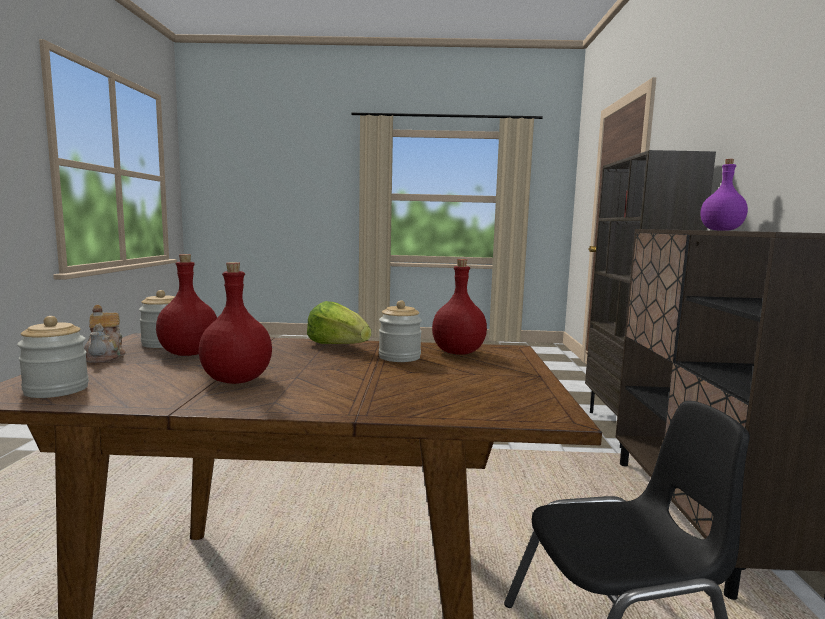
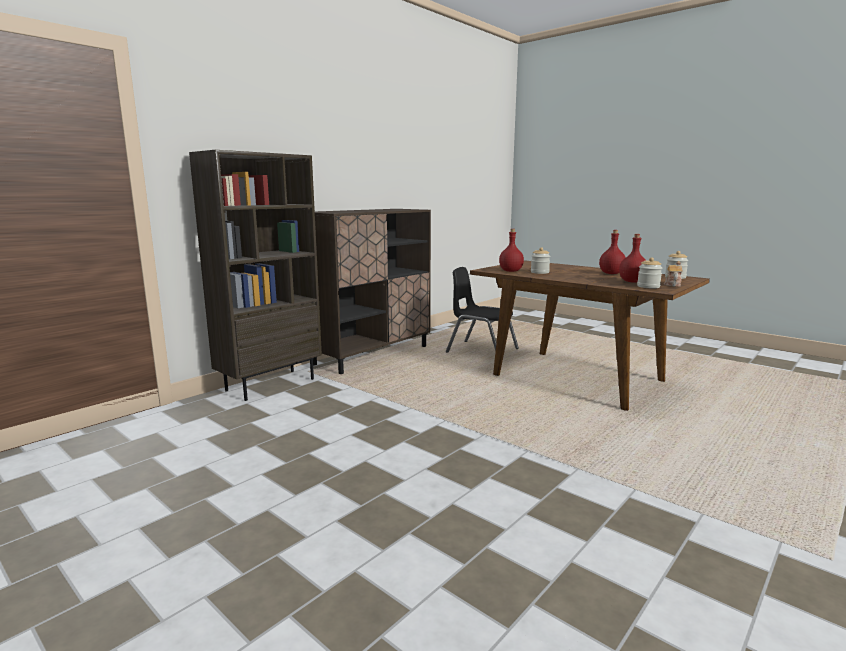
camera: 140 degrees left, 5 degrees up
(338, 346) = (559, 277): lettuce -> none
(720, 230) = (328, 211): purple bottle -> none

